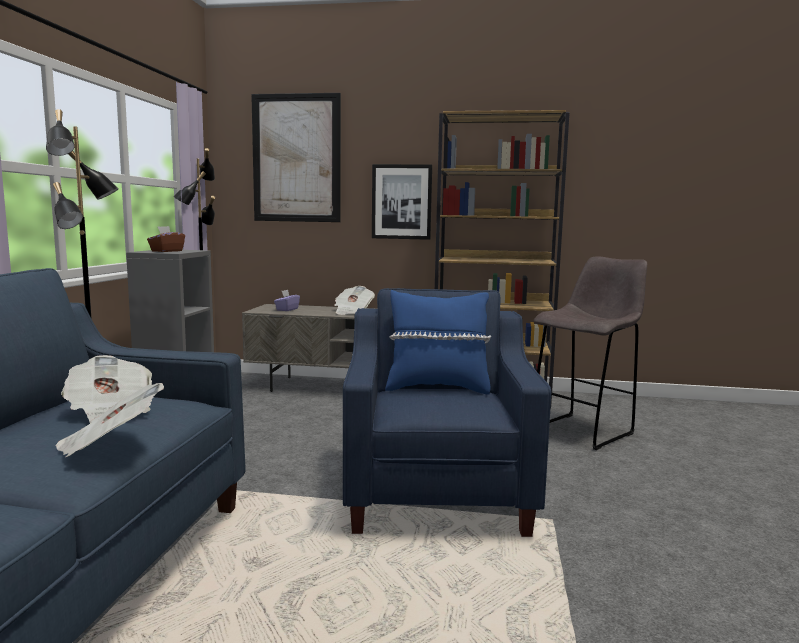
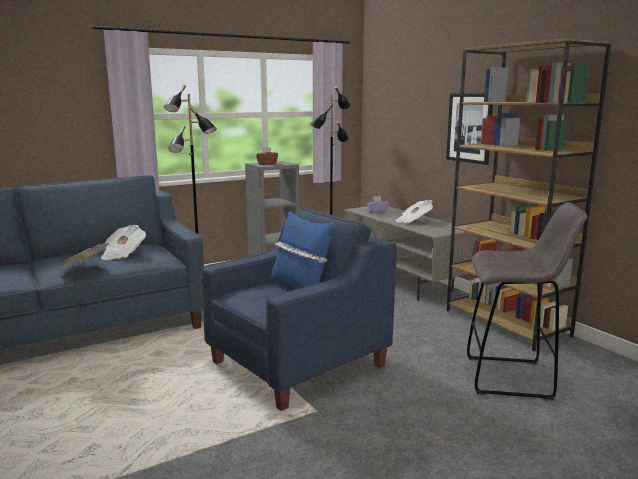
camera: 50 degrees right, 5 degrees up
(296, 158) = (406, 89): picture -> none

